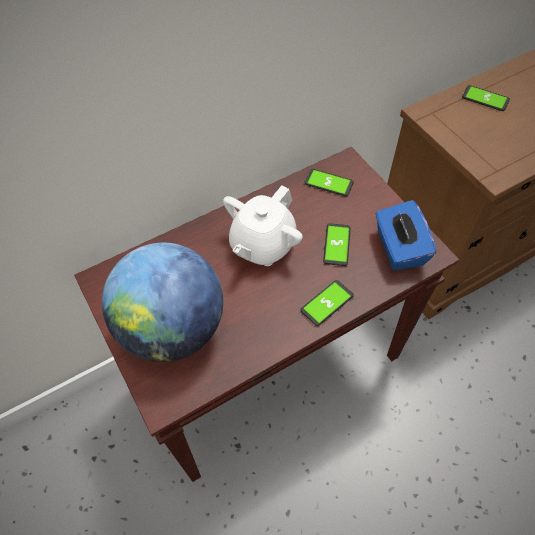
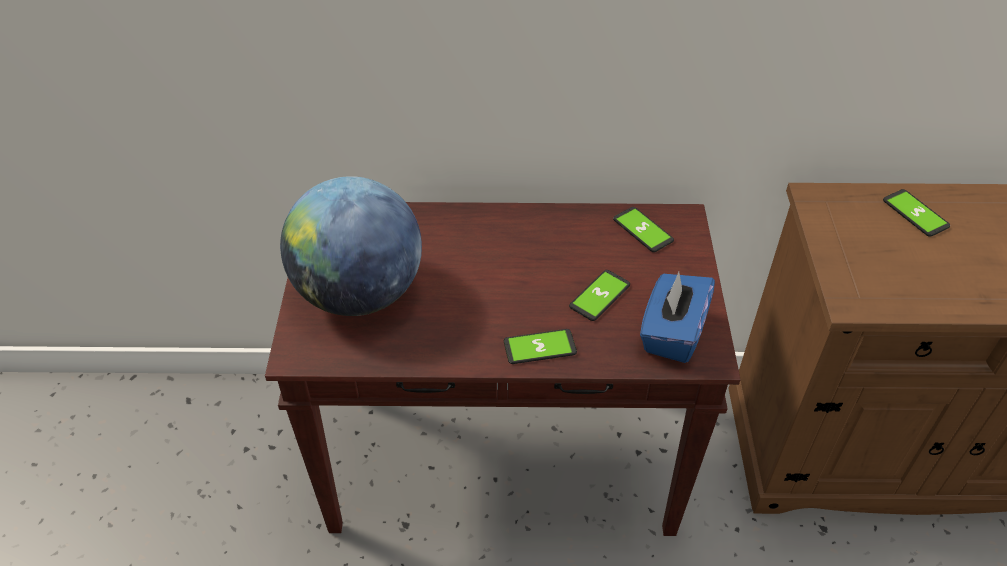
camera: 30 degrees right, 10 degrees down
(262, 245) = (515, 259): white teapot -> none

